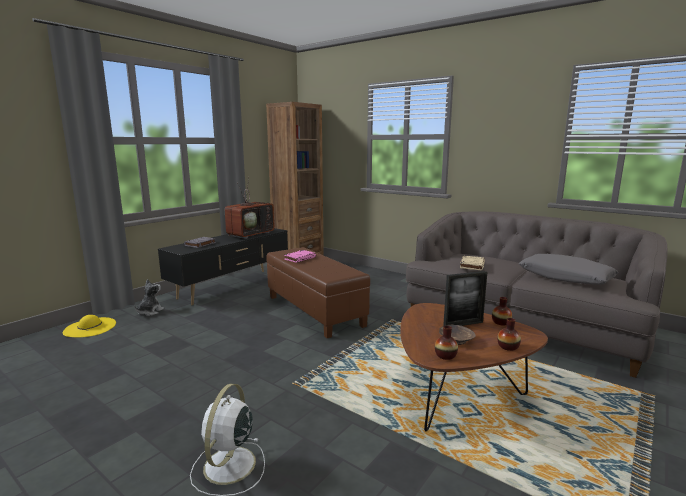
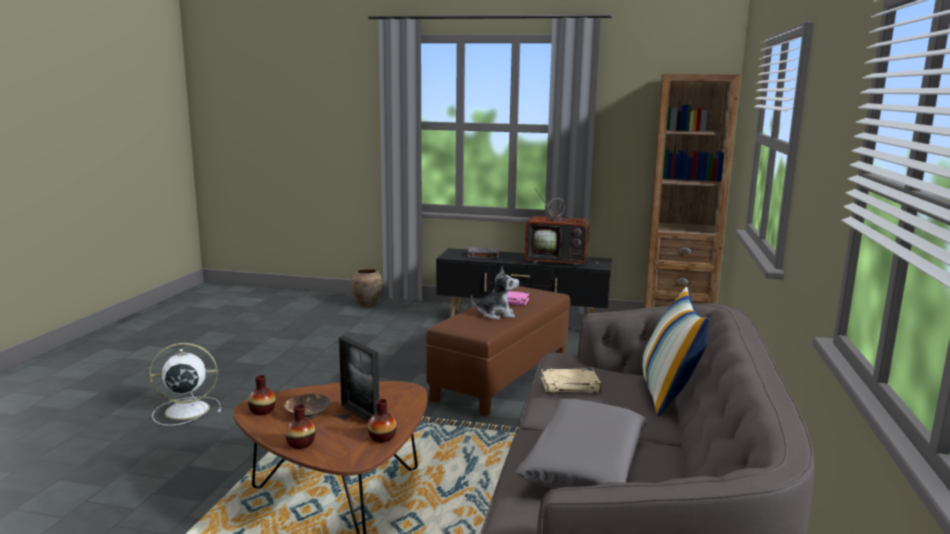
camera: 65 degrees right, 0 degrees up
(90, 327) = (367, 305): yellow hat -> brown vase
(149, 312) = (417, 312): plush toy -> plush toy (496, 314)
(484, 255) = (668, 394): none -> pillow

